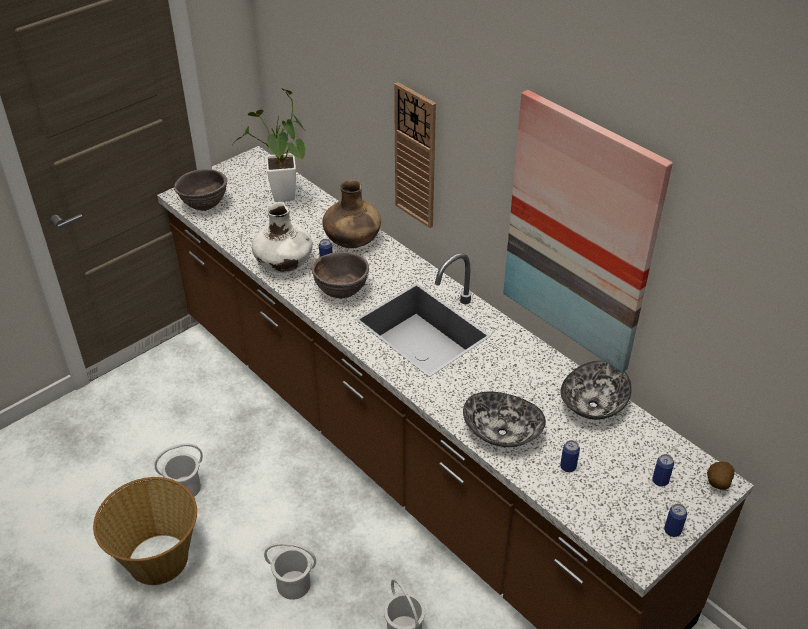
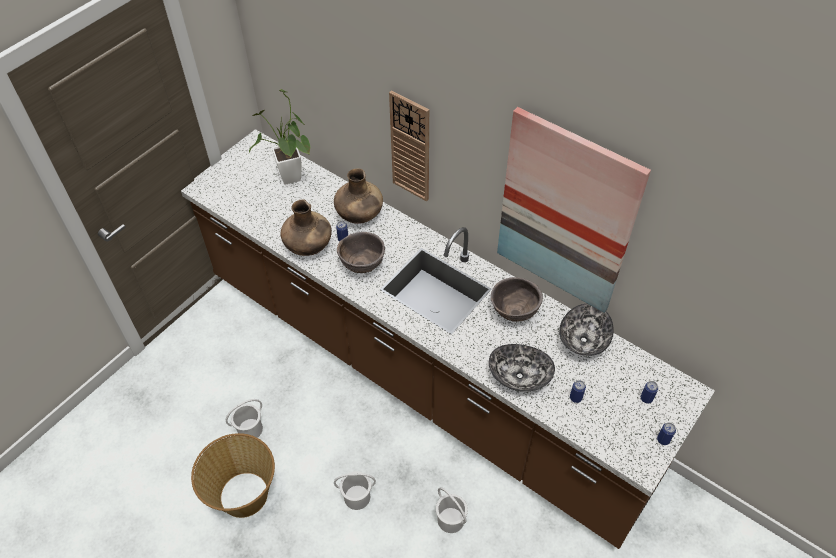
camera: 10 degrees left, 10 degrees up
(204, 206) = (225, 197): brown bowl -> brown bowl (514, 312)
(284, 265) = (308, 246): white vase -> brown vase
(716, 484) = (688, 394): potato -> none

